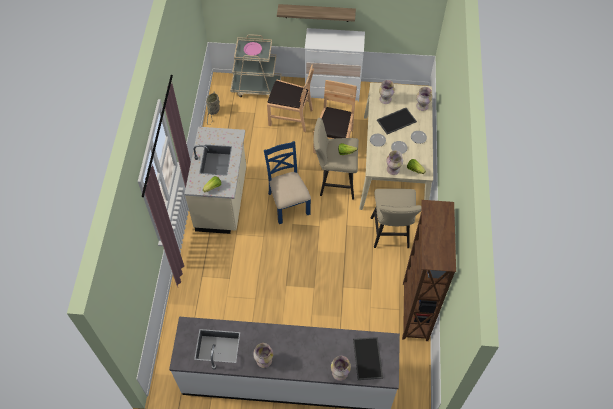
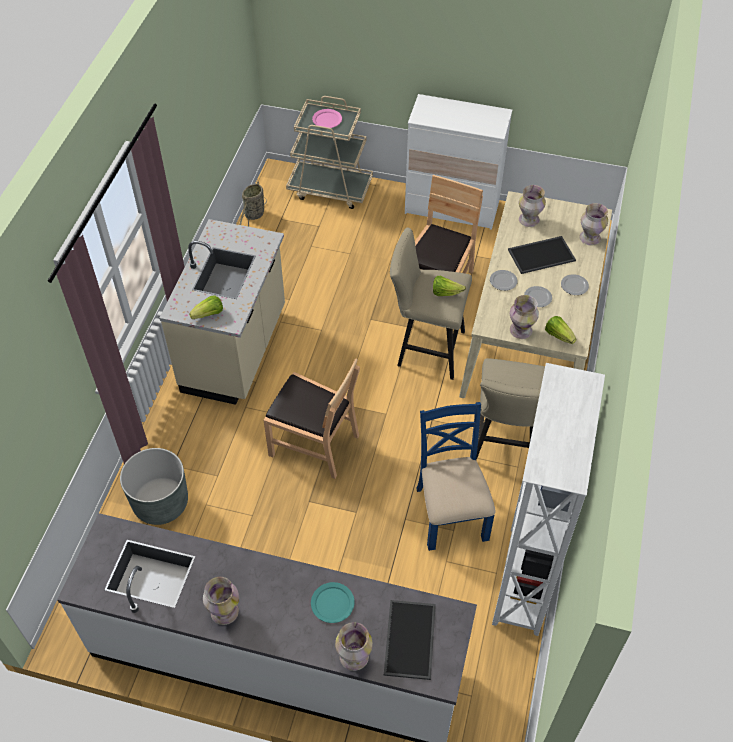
camera: 10 degrees right, 5 degrees down
(200, 300) = (161, 503): none -> grey planter
(288, 203) = (342, 370): blue chair -> blue chair (450, 513)
(290, 117) = (375, 239): brown chair -> brown chair (314, 444)
(316, 13) = (435, 68): shelf -> none
(322, 345) = (333, 603): none -> turquoise plate
(414, 311) = (522, 581): brown bookcase -> white bookcase

